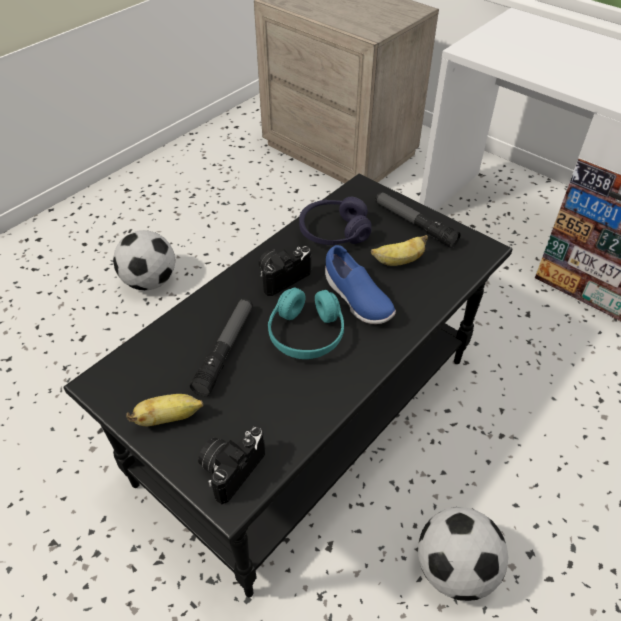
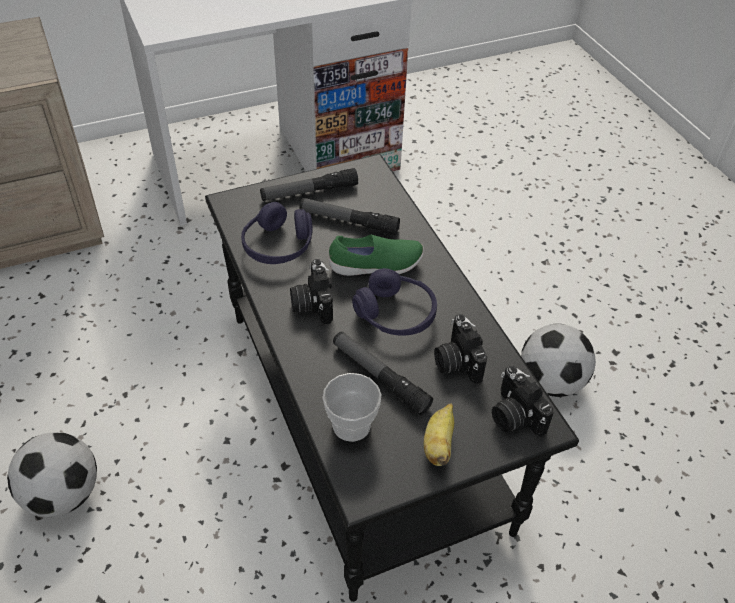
camera: 65 degrees left, 0 degrees up
(163, 350) = (351, 425): none -> cup
(275, 398) = (456, 361): none -> camera
(306, 334) = (395, 314): turquoise headphones -> purple headphones
(356, 300) = (376, 266): blue shoe -> green shoe
(398, 261) = (348, 221): banana -> flashlight

